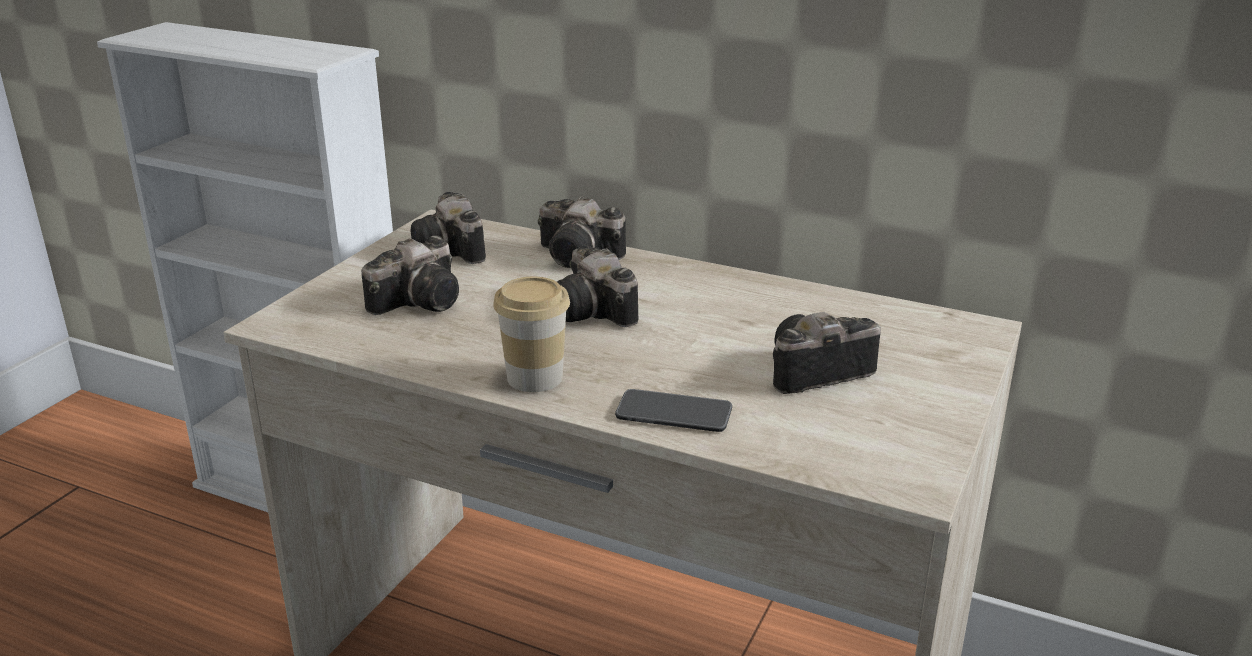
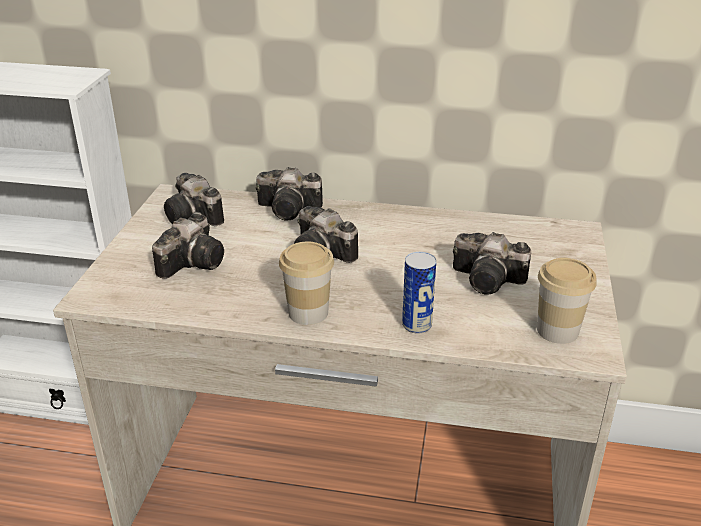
camera: 15 degrees left, 5 degrees up
(674, 413) = (416, 325): phone -> can
(811, 373) = (491, 280): camera -> camera turned 120 degrees counterclockwise
(875, 449) = (557, 330): none -> cup

